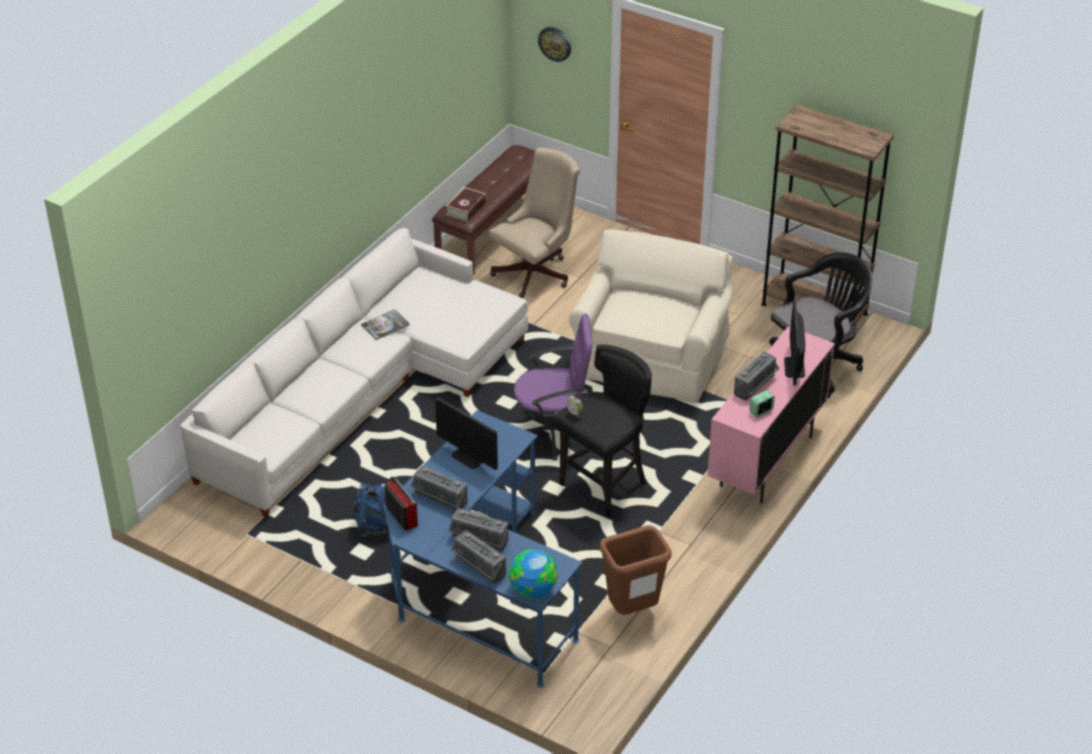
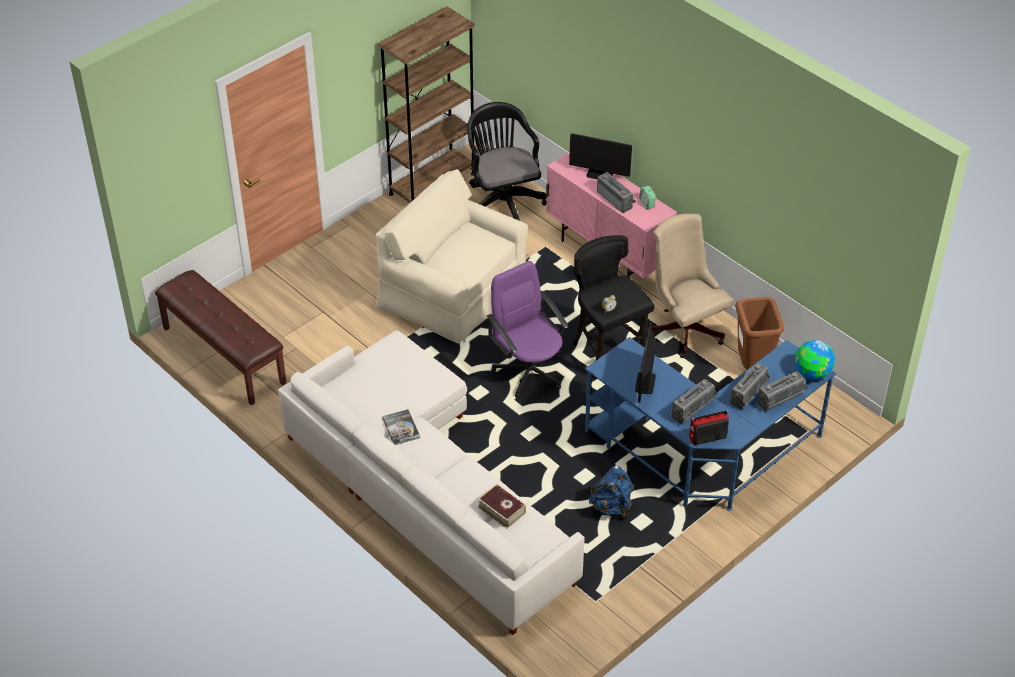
camera: 75 degrees left, 5 degrees up
(466, 209) = (250, 340): book -> book (501, 509)
(469, 457) = (645, 383): monitor -> monitor turned 135 degrees clockwise
(536, 272) = (302, 338): beige office chair -> beige office chair (684, 327)
(553, 432) = (529, 370): purple office chair -> purple office chair turned 45 degrees counterclockwise
(555, 43) = (172, 168): wall clock -> none

